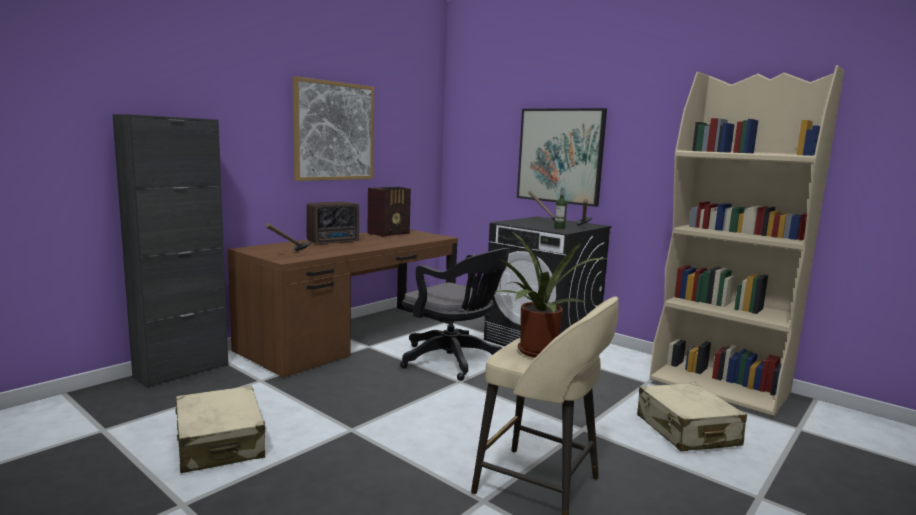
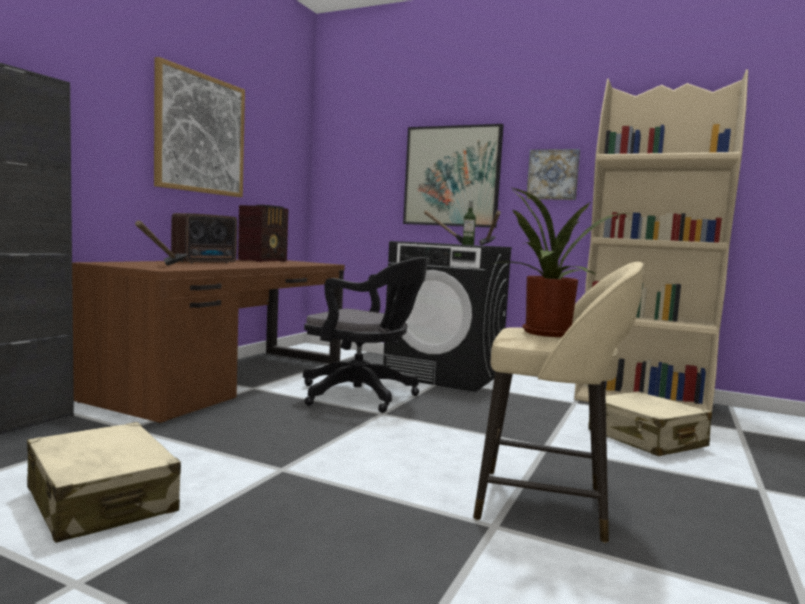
camera: 15 degrees left, 5 degrees down
(651, 159) = (553, 175): none -> picture

